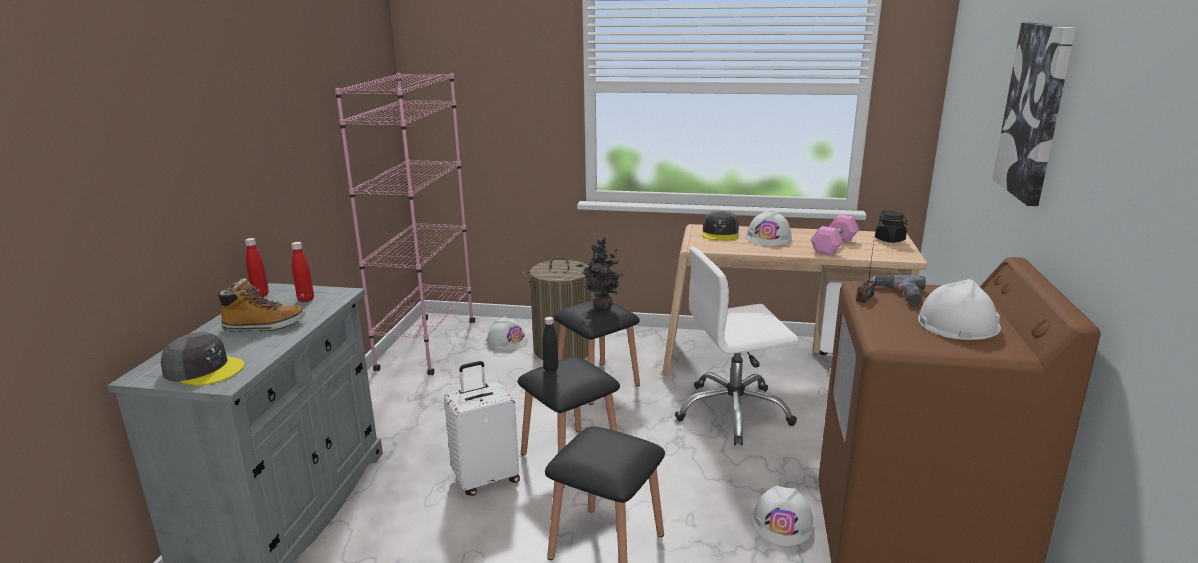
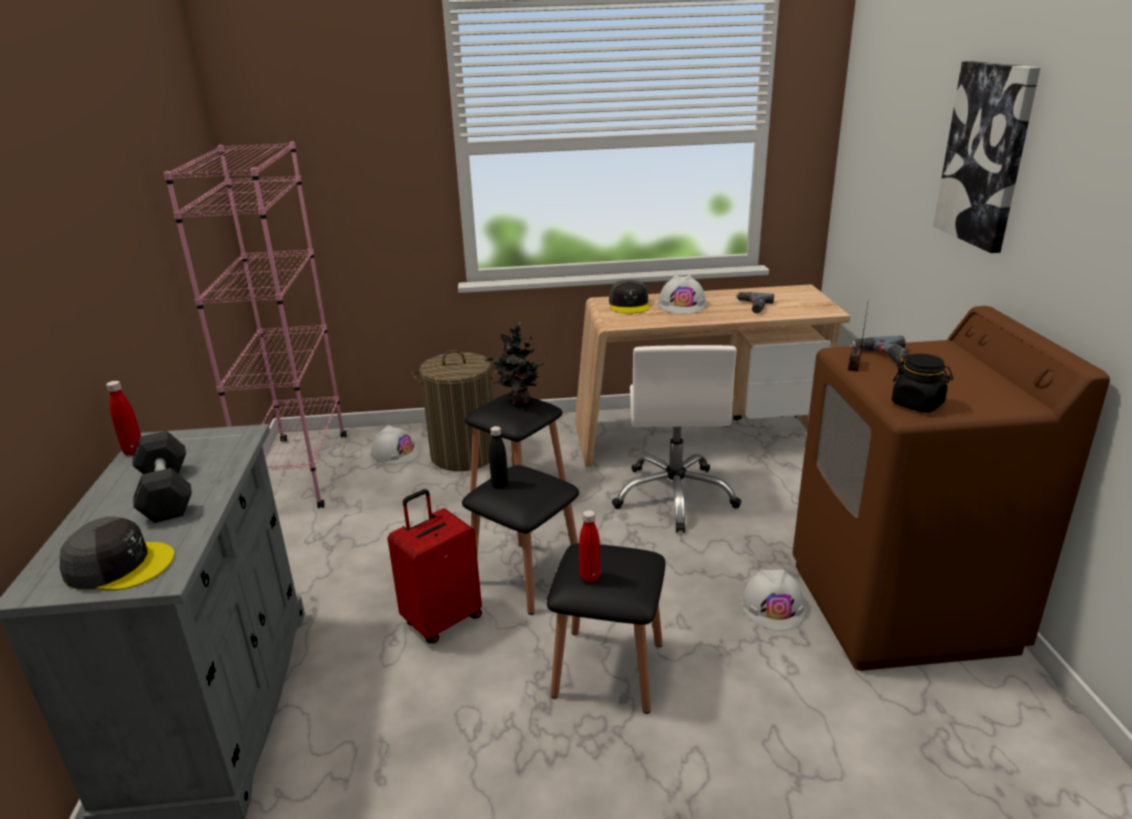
camera: 15 degrees left, 5 degrees up
(264, 326) = (166, 493): boot -> grey dumbbell
(306, 299) = (200, 449): red bottle -> red bottle (590, 577)
(486, 479) = (442, 620): white suitcase -> red suitcase
(733, 412) = (675, 496): white office chair -> white office chair turned 60 degrees counterclockwise
(834, 246) = (752, 306): pink dumbbell -> power drill
(890, 240) = (801, 294): black jar -> black jar (917, 404)
(958, 323) = (957, 382): white hard hat -> none

